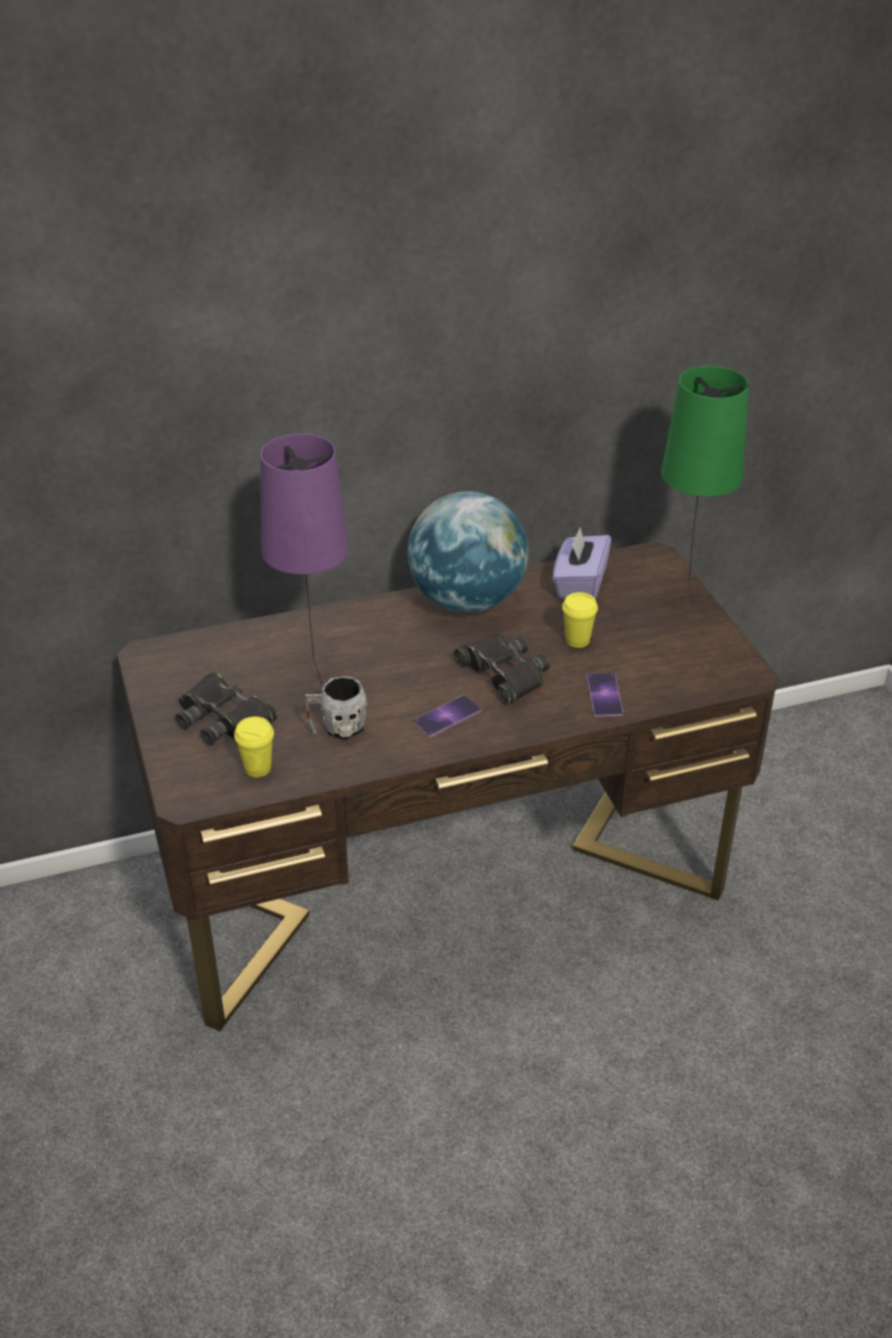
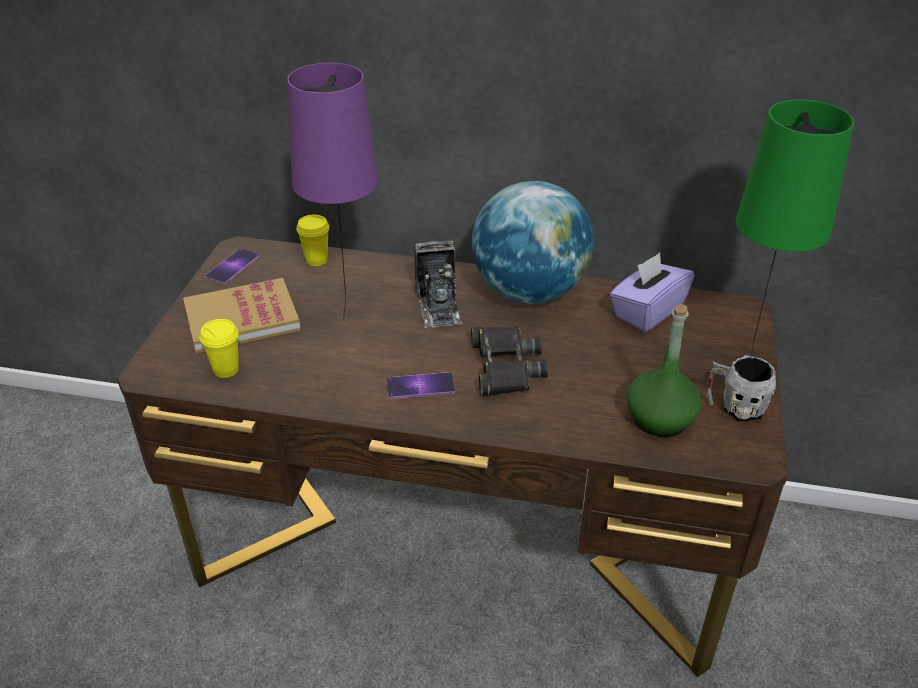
camera: 30 degrees right, 0 degrees up
(223, 718) = (242, 318): black binoculars -> book
(337, 728) = (319, 361): grey mug -> grey mug (735, 407)
(398, 641) = (438, 306): none -> camera
(577, 640) = (601, 361): yellow cup -> yellow cup (316, 260)
(604, 695) = (584, 422): phone -> phone (233, 266)
(659, 670) = (660, 419): none -> green bottle

